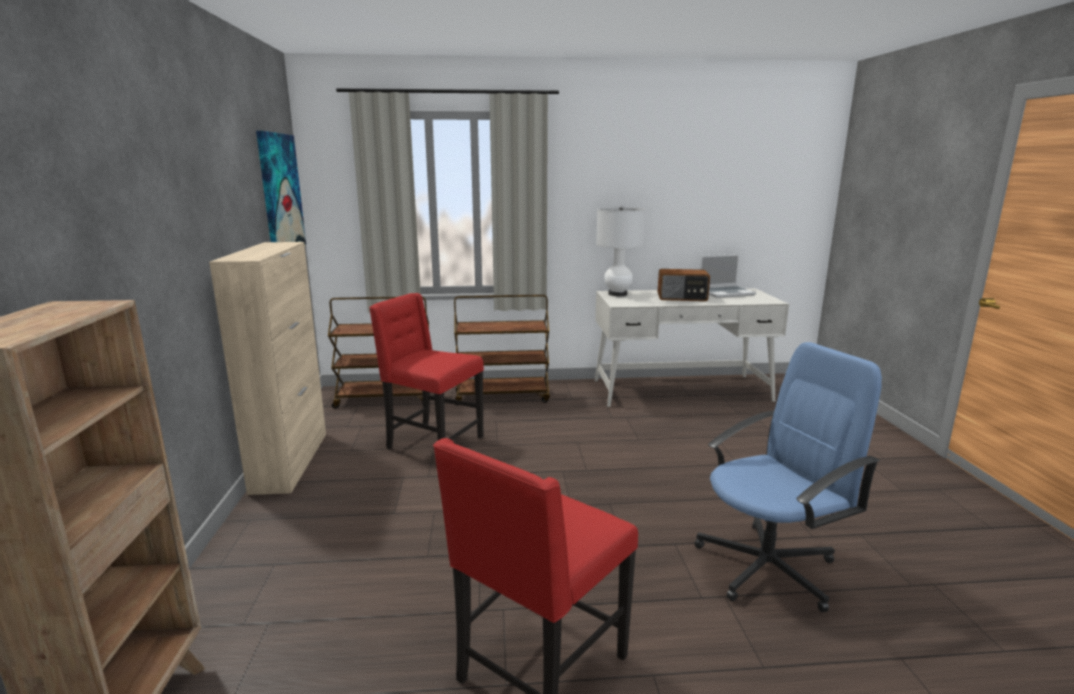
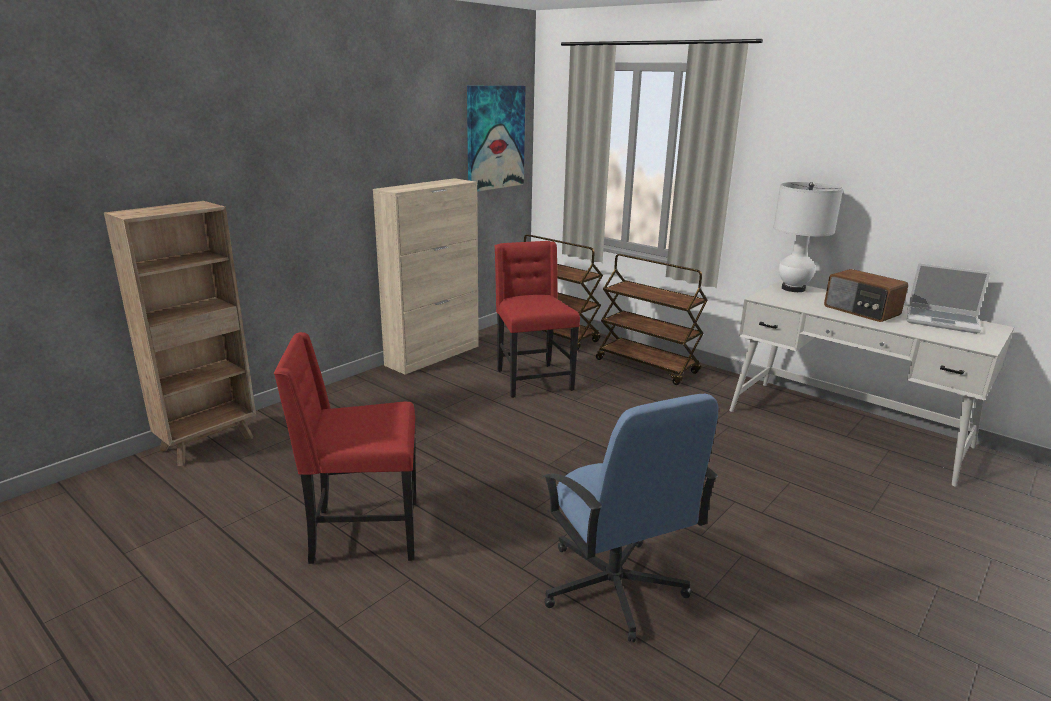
camera: 45 degrees right, 5 degrees up
(769, 567) = (613, 588): blue office chair -> blue office chair turned 45 degrees clockwise

